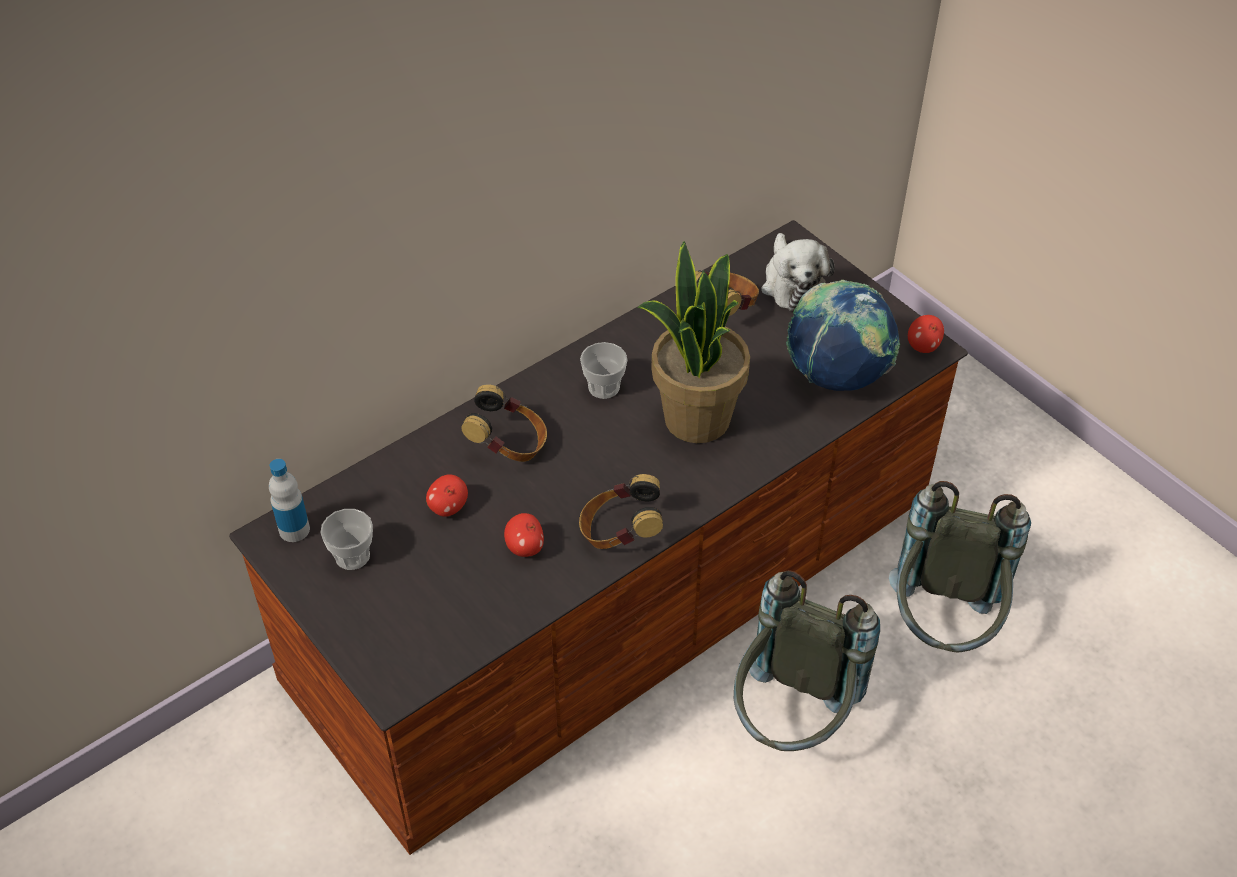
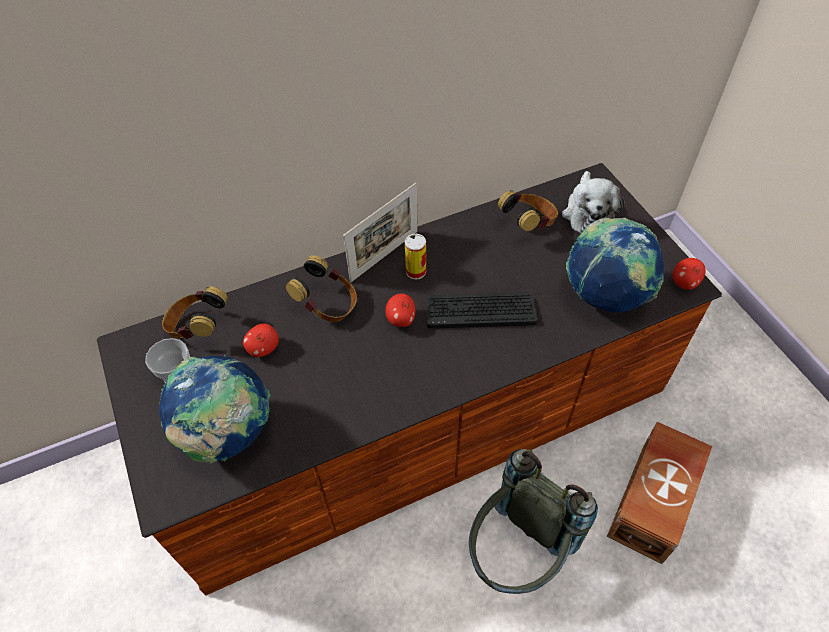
camera: 15 degrees right, 5 degrees up
(294, 529) = (143, 344): bottle -> none
(440, 607) = (226, 434): none -> globe
(525, 547) = (311, 395): apple -> apple (401, 319)
(559, 375) = (384, 256): none -> picture frame
(604, 387) = (415, 271): cup -> can
(619, 533) = (390, 398): headphones -> headphones (198, 328)
(695, 418) = (480, 310): potted plant -> keyboard
(942, 629) = (654, 501): grey backpack -> brown storage box

